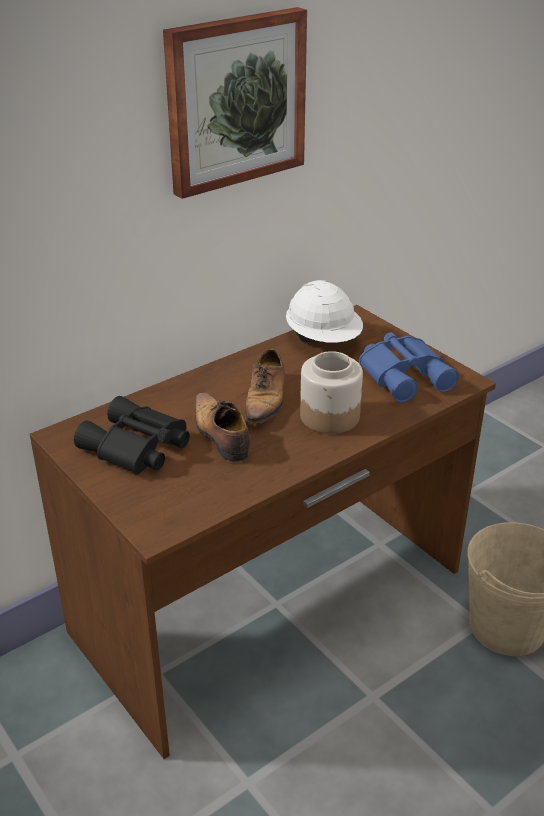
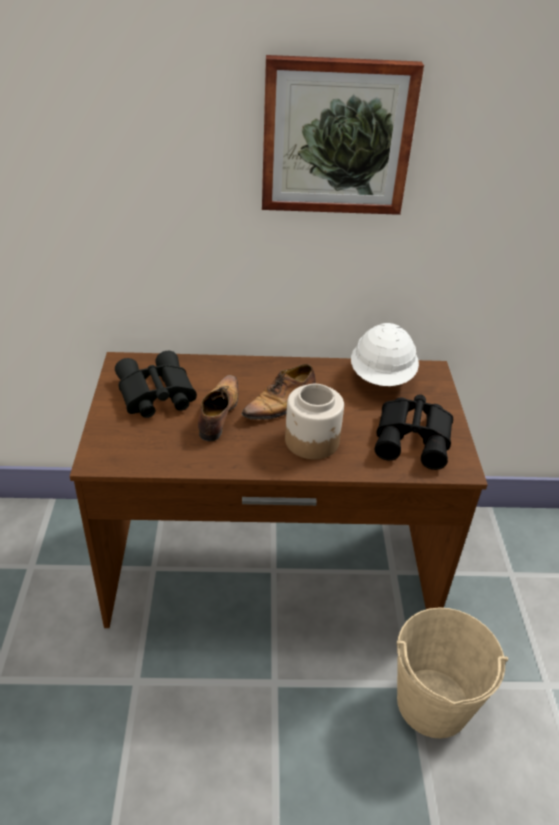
camera: 35 degrees right, 5 degrees up
(406, 375) = (414, 438): blue binoculars -> black binoculars

